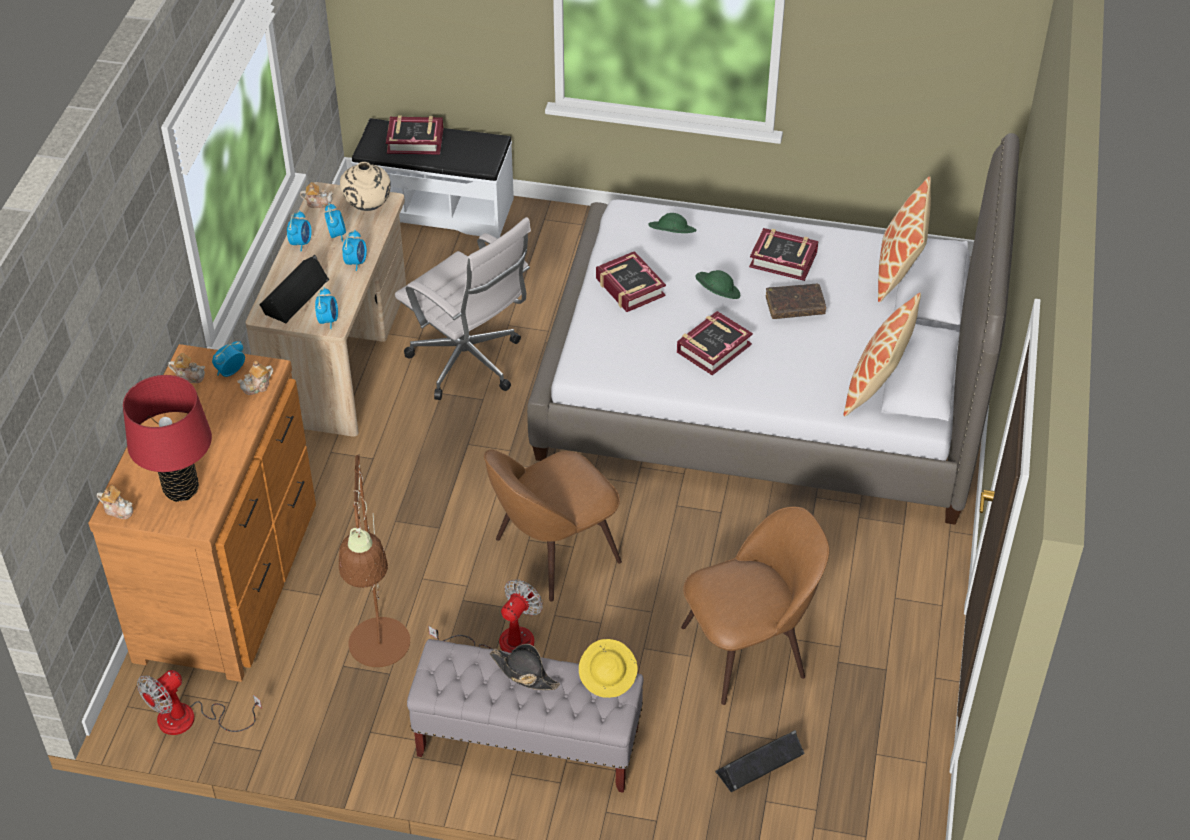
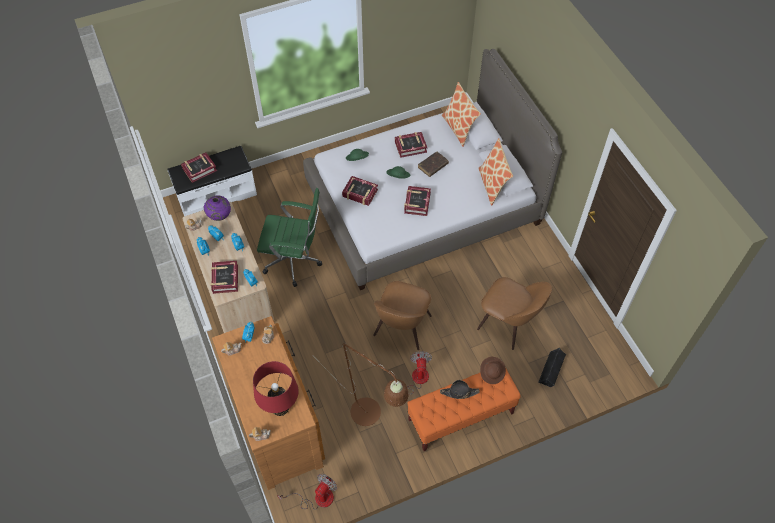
camera: 35 degrees left, 10 degrees up
(190, 720) = (317, 498): fan -> fan turned 150 degrees counterclockwise
(294, 295) = (225, 279): black speaker -> book
(368, 206) = (219, 216): beige vase -> purple vase
(469, 364) = (295, 262): white office chair -> green office chair
(527, 742) = (460, 416): grey bench -> orange bench
(608, 677) = (492, 373): yellow hat -> brown hat
(748, 649) = (509, 323): brown chair -> brown chair turned 90 degrees clockwise

